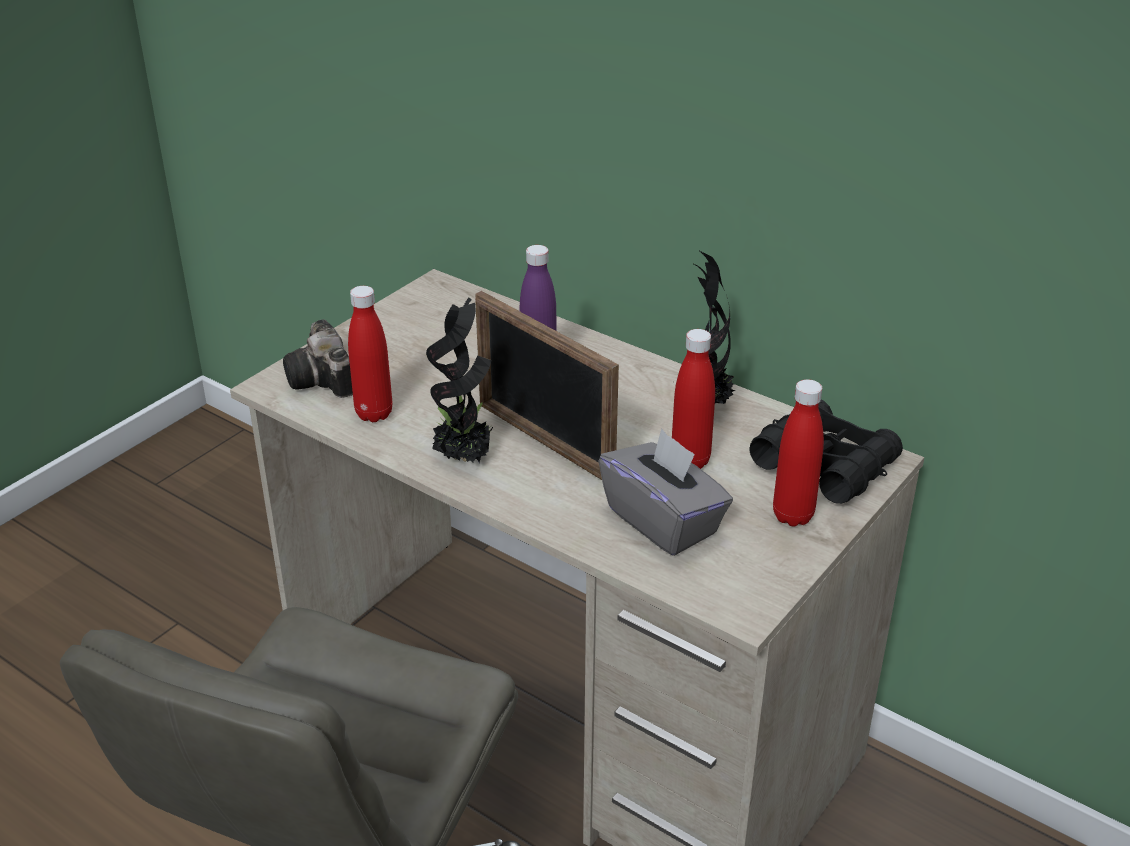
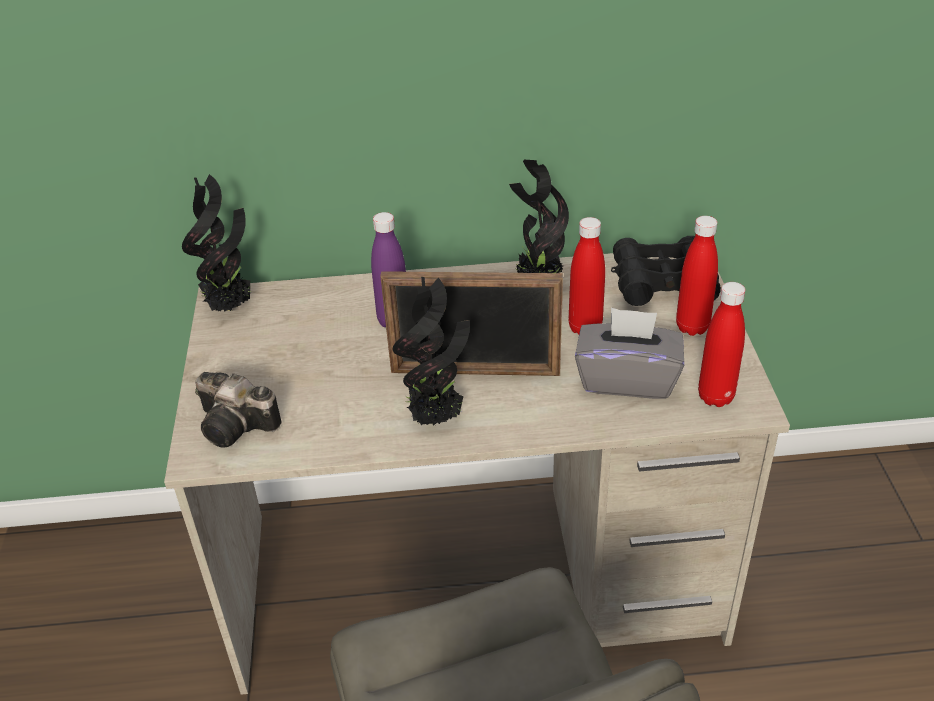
camera: 40 degrees left, 5 degrees up
(374, 413) = (319, 427): red bottle -> red bottle (715, 397)
(435, 294) = (231, 307): none -> potted plant

